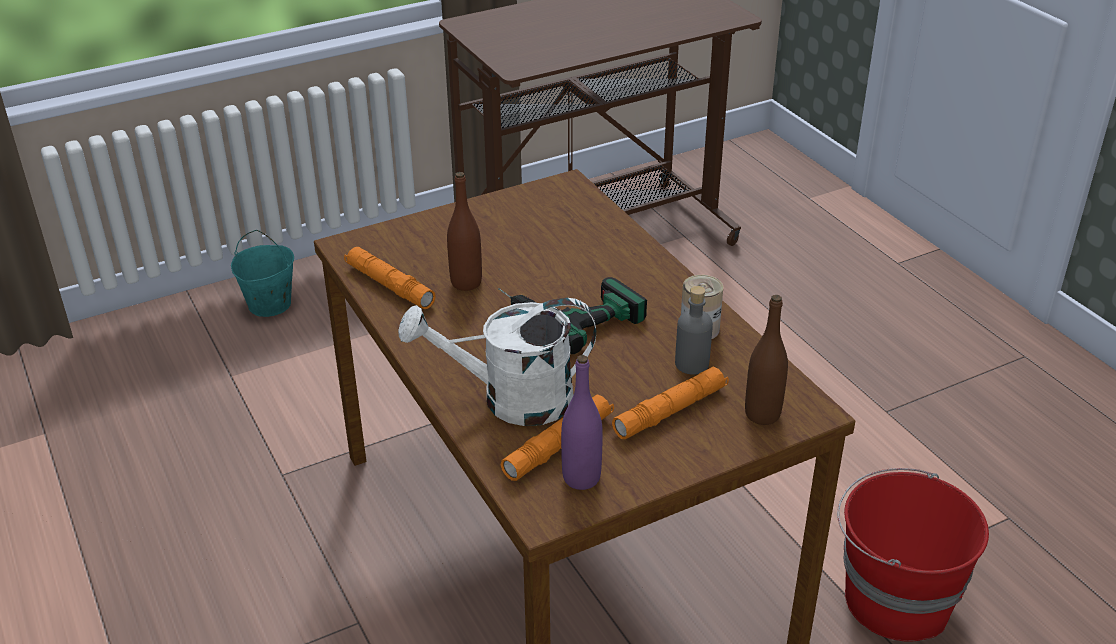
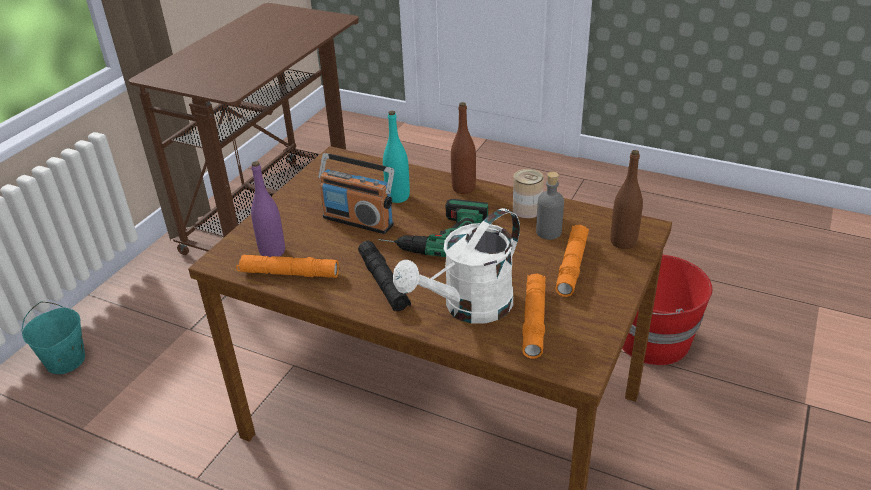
camera: 35 degrees left, 0 degrees up
(462, 336) = (384, 283): none -> black flashlight
(466, 283) = (343, 247): brown bottle -> brown bottle (463, 188)
(512, 262) = (358, 220): none -> radio
(579, 254) = (398, 197): none -> turquoise bottle
(581, 478) = (573, 333): purple bottle -> purple bottle (272, 252)

